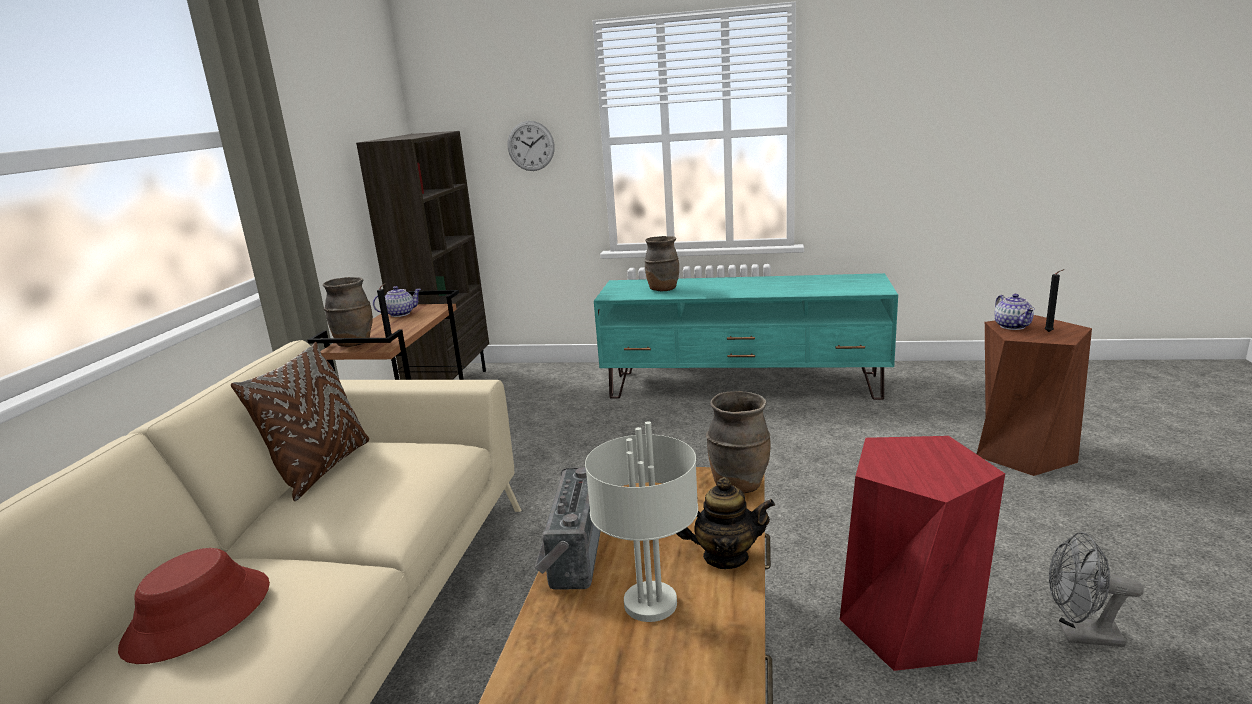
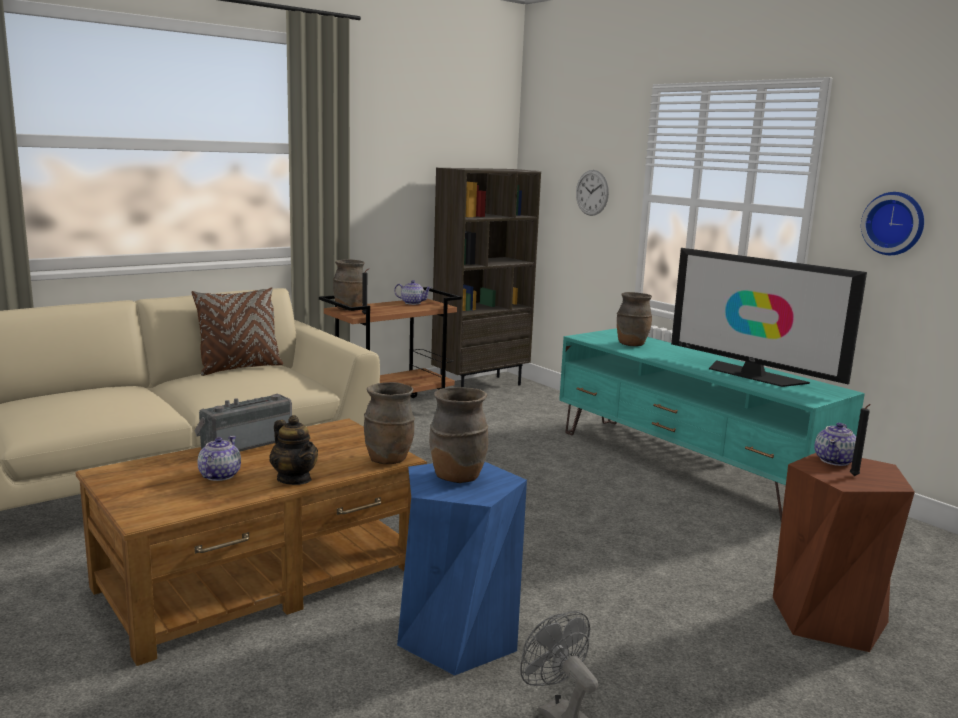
camera: 40 degrees right, 5 degrees down
(198, 616) = (84, 395): red hat -> none
(650, 605) = (219, 475): grey table lamp -> teapot
(800, 284) = (753, 375): none -> television
(873, 127) = (894, 223): none -> wall clock
(909, 626) = (457, 637): red stool -> blue stool
(913, 463) = (456, 477): none -> brown vase

